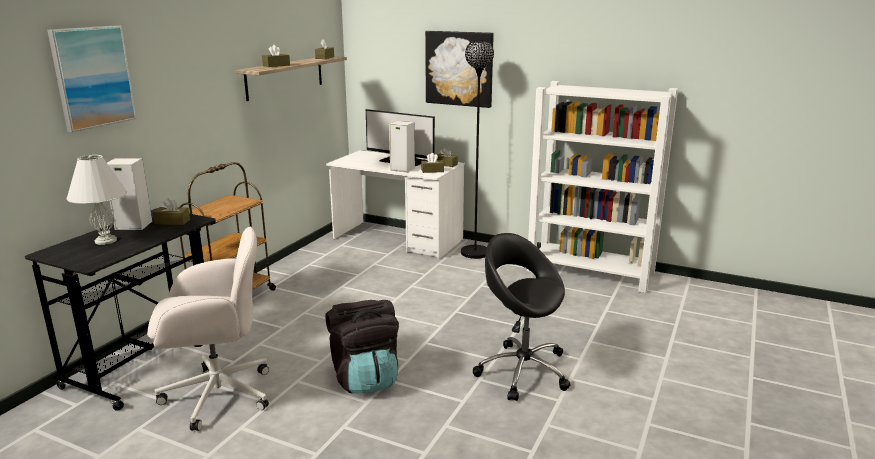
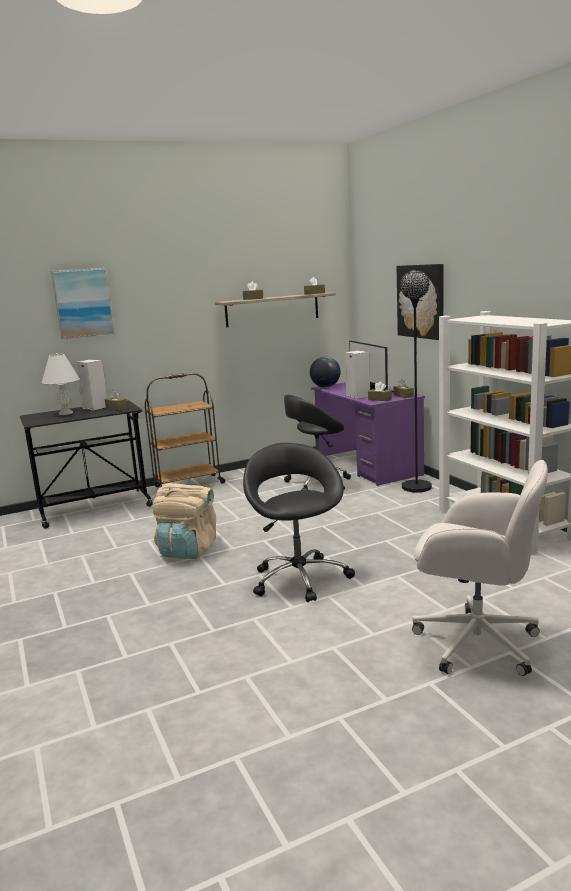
camera: 40 degrees right, 5 degrees down
(218, 396) = (98, 535): white office chair -> white office chair (476, 644)
(342, 161) = (325, 387): none -> globe
(365, 378) = (188, 550): black backpack -> beige backpack
(378, 268) = (317, 483): none -> black office chair
(398, 239) = (367, 466): white desk -> purple desk

